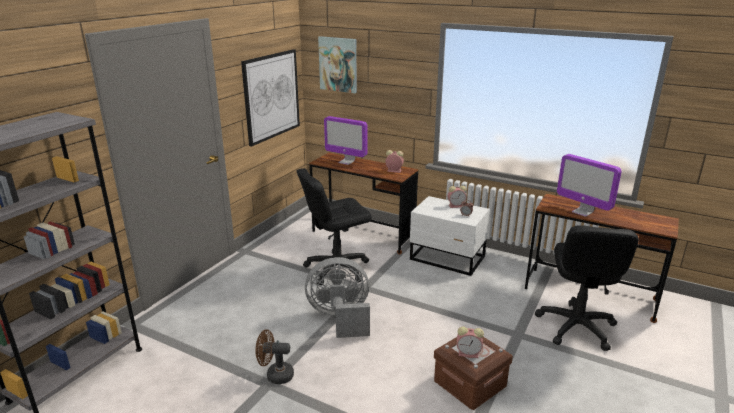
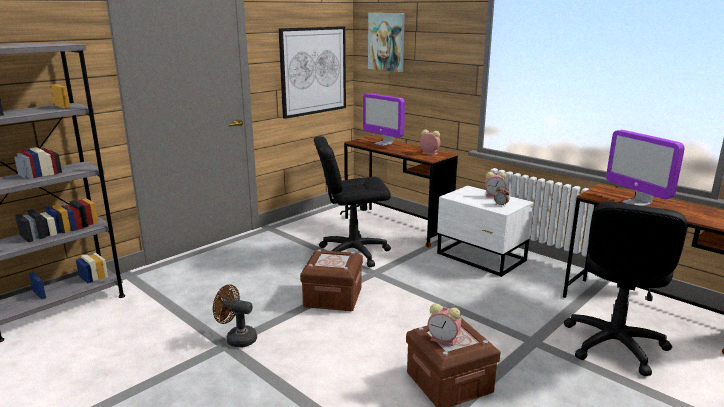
camera: 15 degrees right, 5 degrees down
(340, 318) = (333, 297): grey fan -> brown storage box

